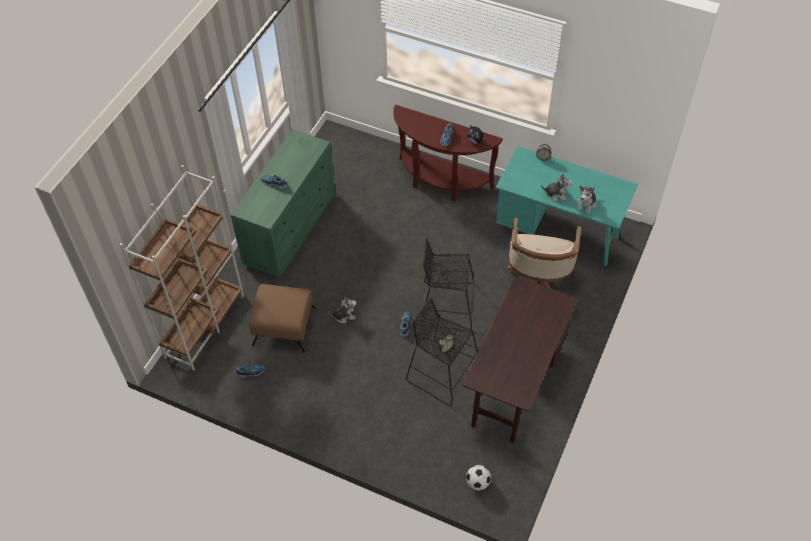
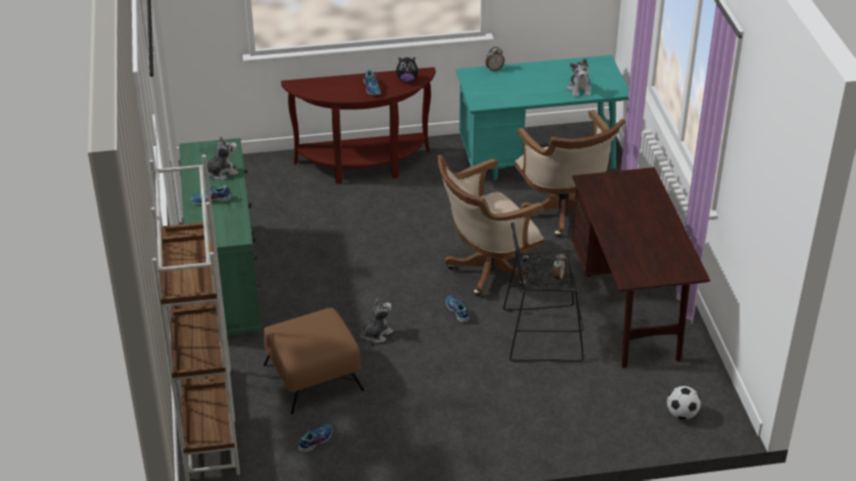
camera: 35 degrees left, 15 degrees down
(448, 305) = (486, 272): black stool -> office chair
(556, 194) = (540, 93): plush toy -> plush toy (221, 172)

